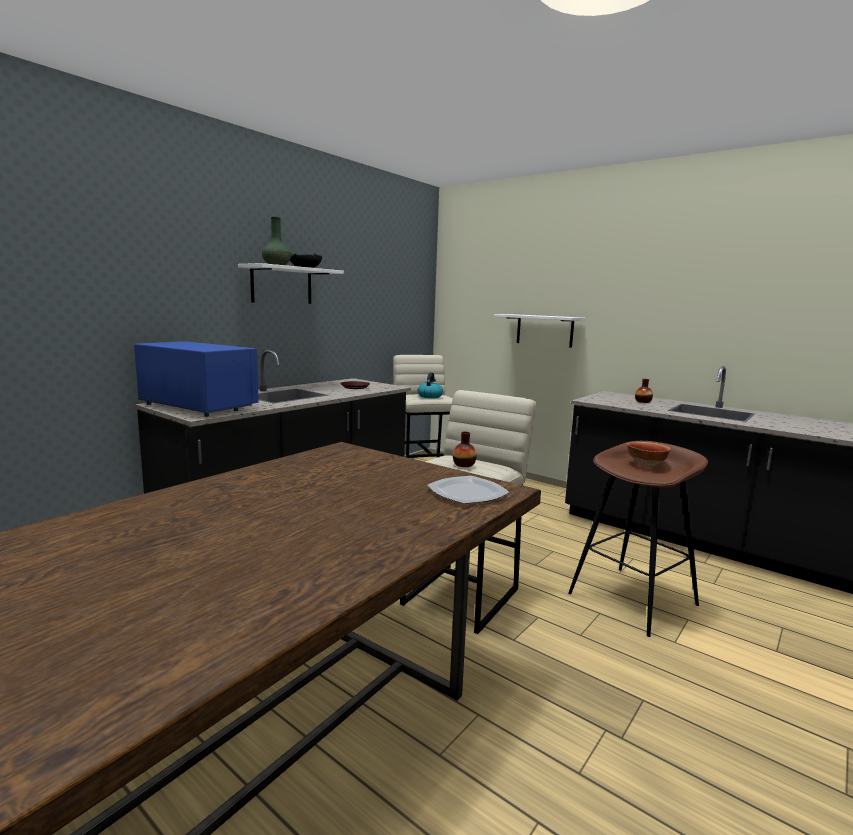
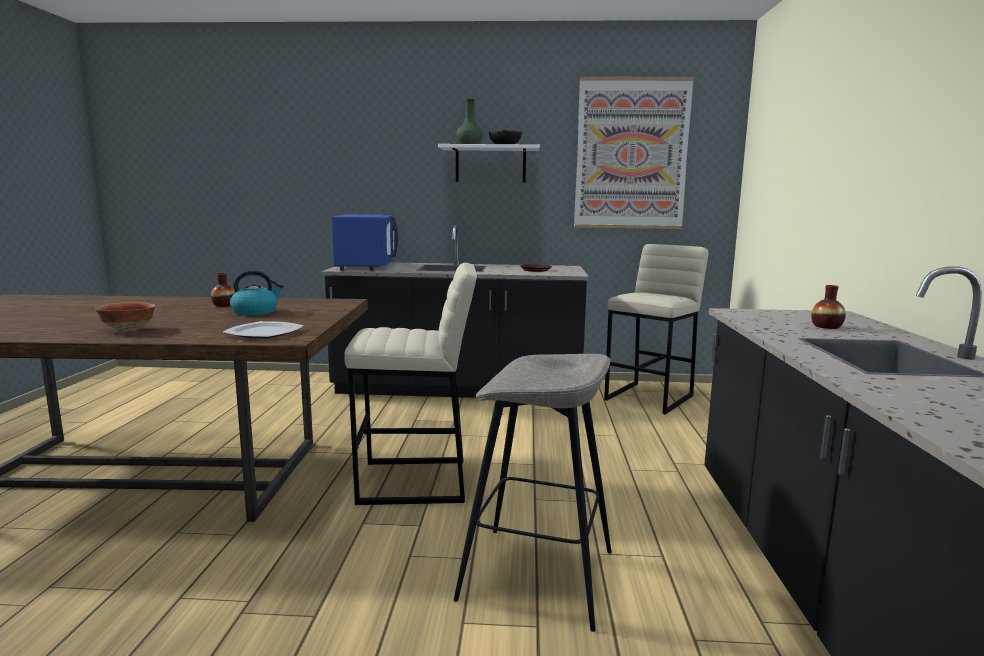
camera: 55 degrees right, 0 degrees up
(380, 281) = (631, 154): none -> picture
(430, 396) = (648, 295): kettle -> kettle (256, 312)
(464, 464) = (395, 333): vase -> vase (224, 305)
(544, 330) = (812, 210): white shelf -> none
(633, 599) = (538, 575): brown stool -> grey stool
(645, 464) = (553, 381): bowl -> bowl (129, 329)

